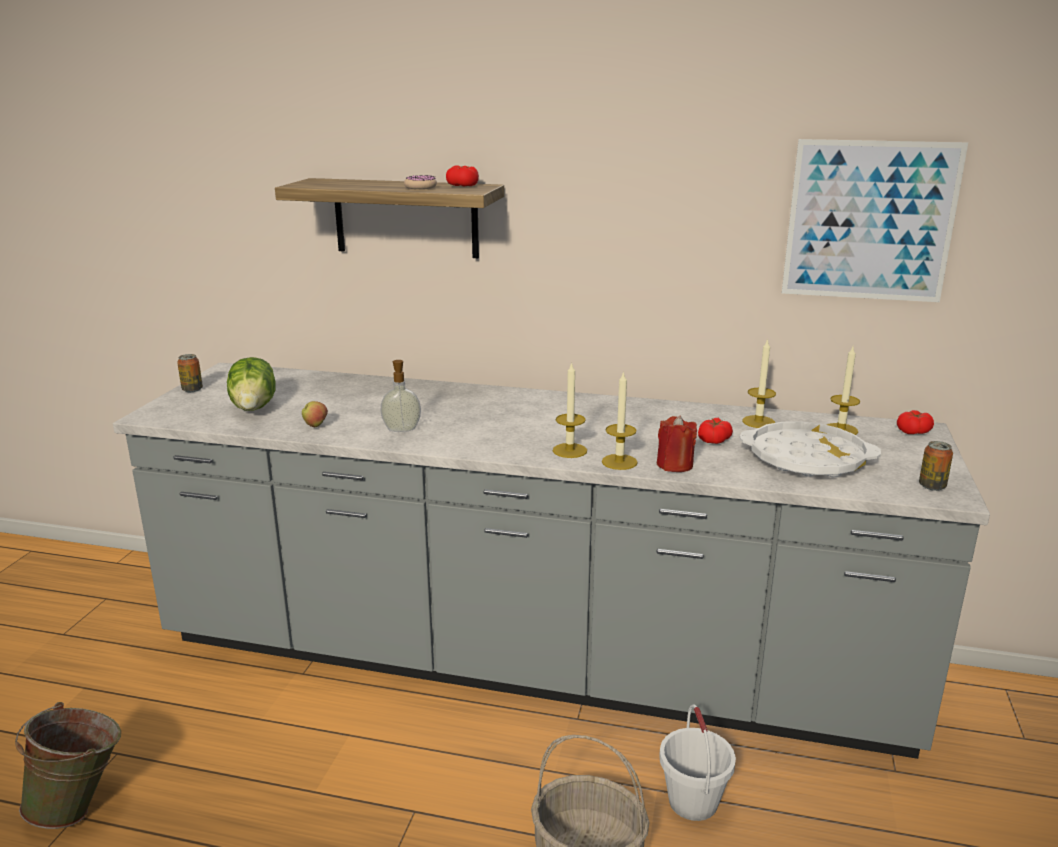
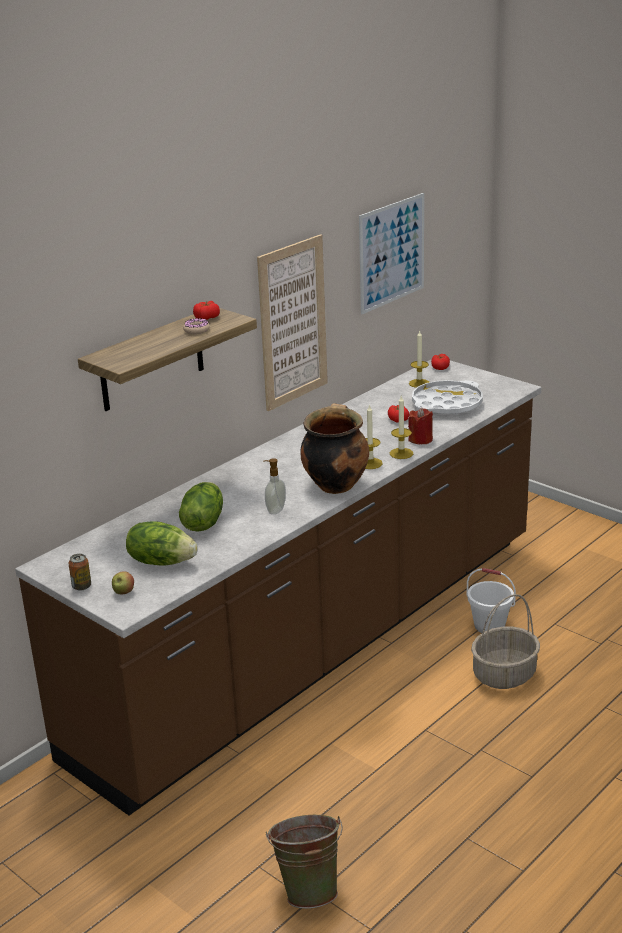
camera: 60 degrees left, 5 degrees up
(316, 426) = (233, 541): apple -> apple (123, 592)
(348, 405) = (203, 522): none -> lettuce
(493, 444) = (335, 484): none -> cooking pot
(529, 662) = (318, 644): grey counter -> brown counter
(640, 255) = (293, 323): none -> picture
(758, 422) = (385, 400): candle -> none
(932, 486) = (505, 387): can -> none

